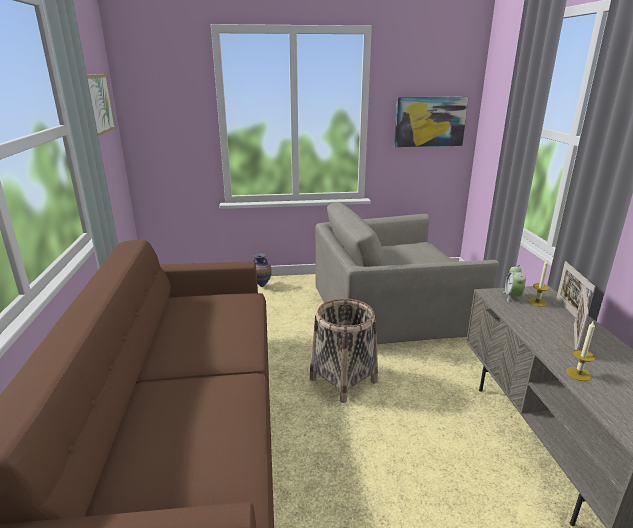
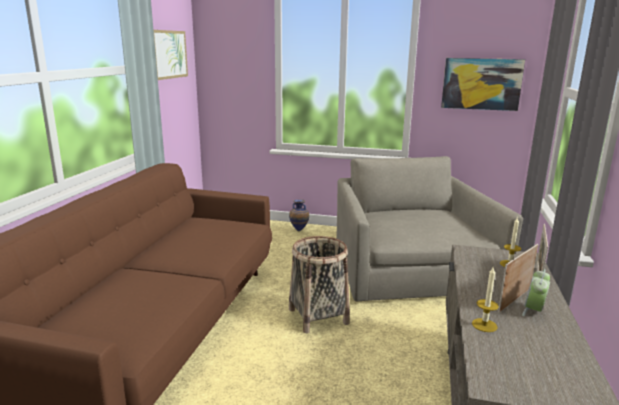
camera: 20 degrees right, 5 degrees down
(391, 308) = (409, 268): grey armchair -> grey armchair turned 75 degrees clockwise
(512, 297) = (486, 256): alarm clock -> alarm clock (533, 311)

